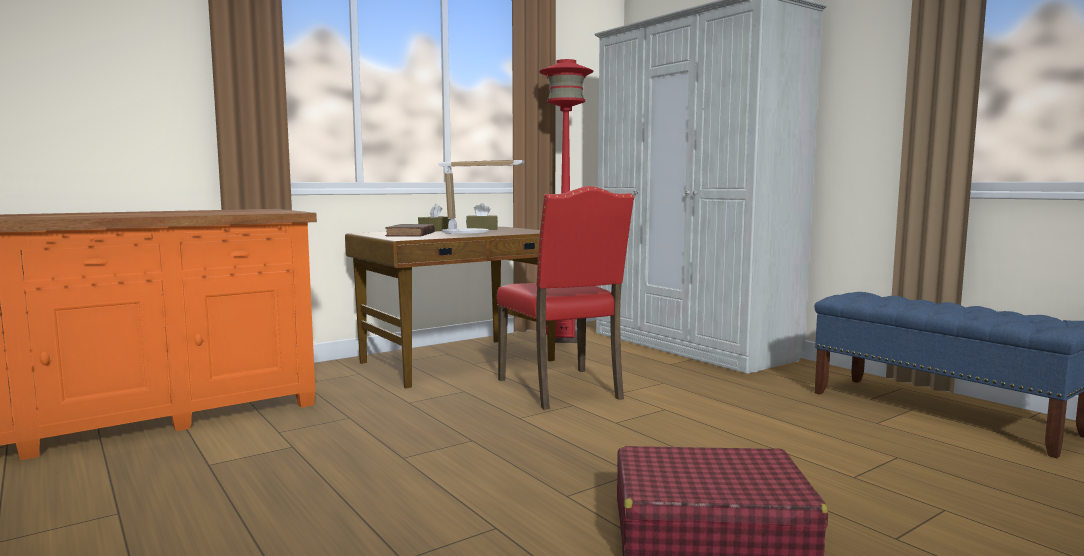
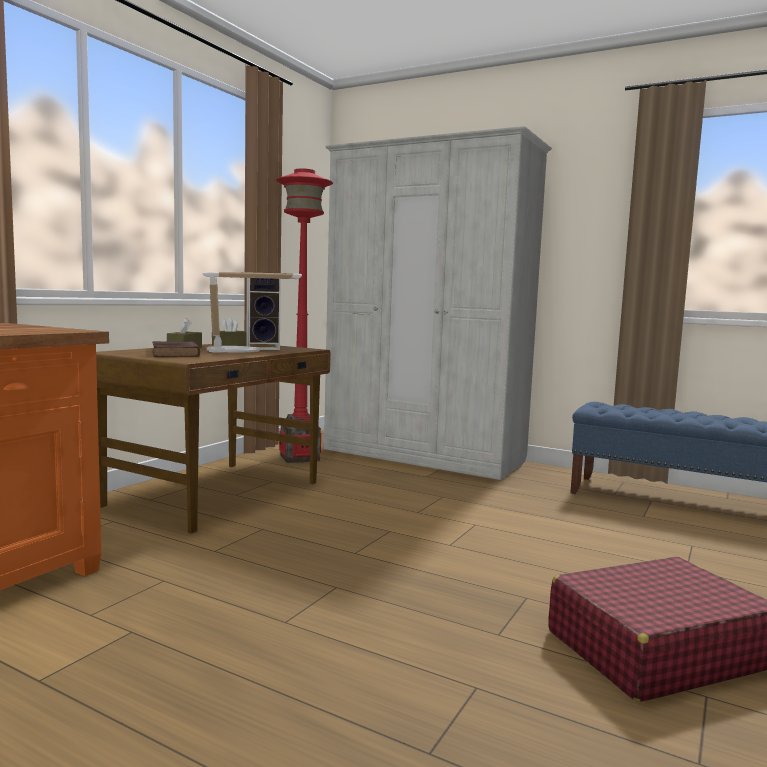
camera: 25 degrees left, 0 degrees up
(504, 231) = (264, 348): none -> speaker
(563, 389) = (360, 514): red chair -> none

